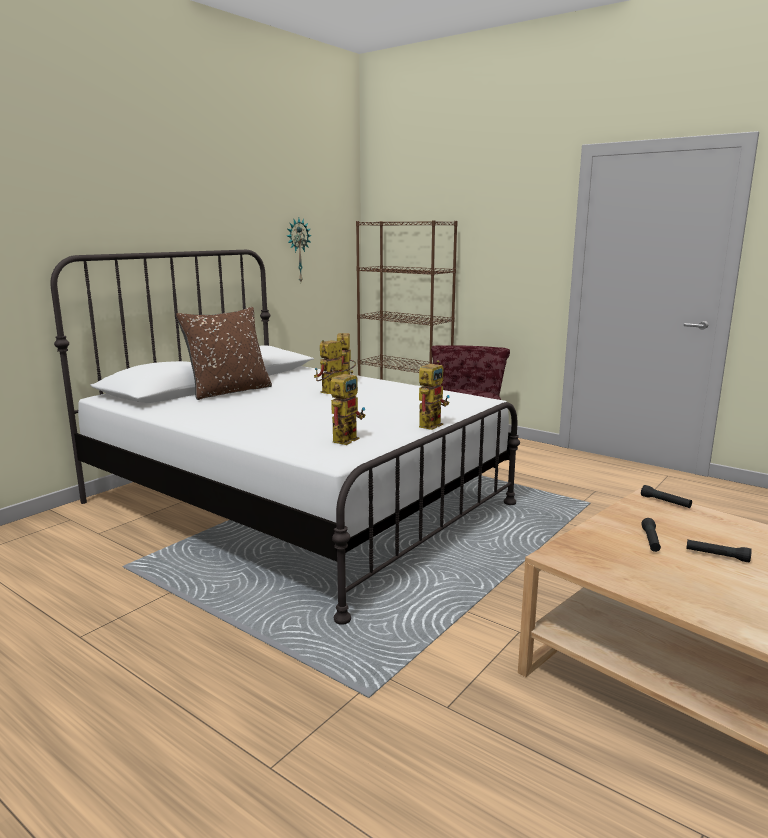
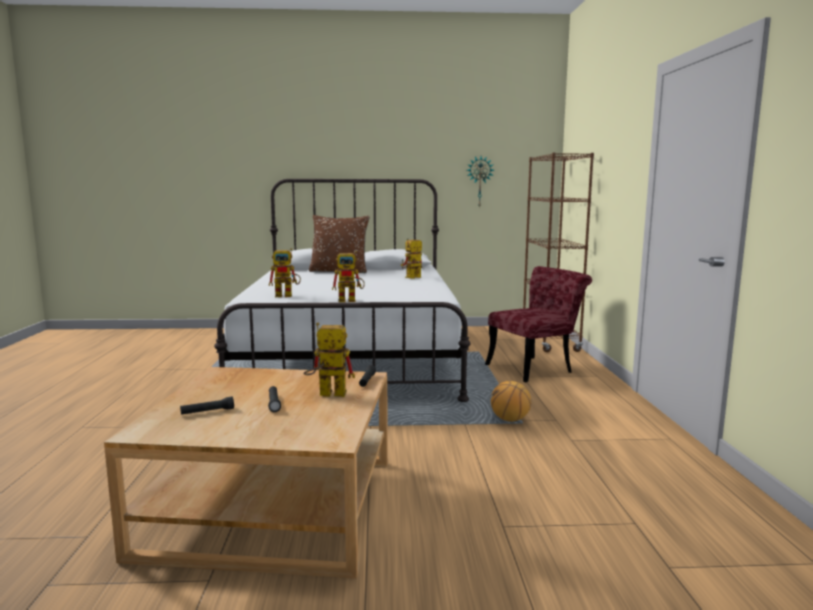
camera: 50 degrees right, 5 degrees down
(329, 393) = (377, 280): toy robot -> toy robot (326, 394)
(577, 504) = (510, 420): none -> basketball
(650, 541) = (277, 386): black flashlight -> black flashlight (207, 412)

